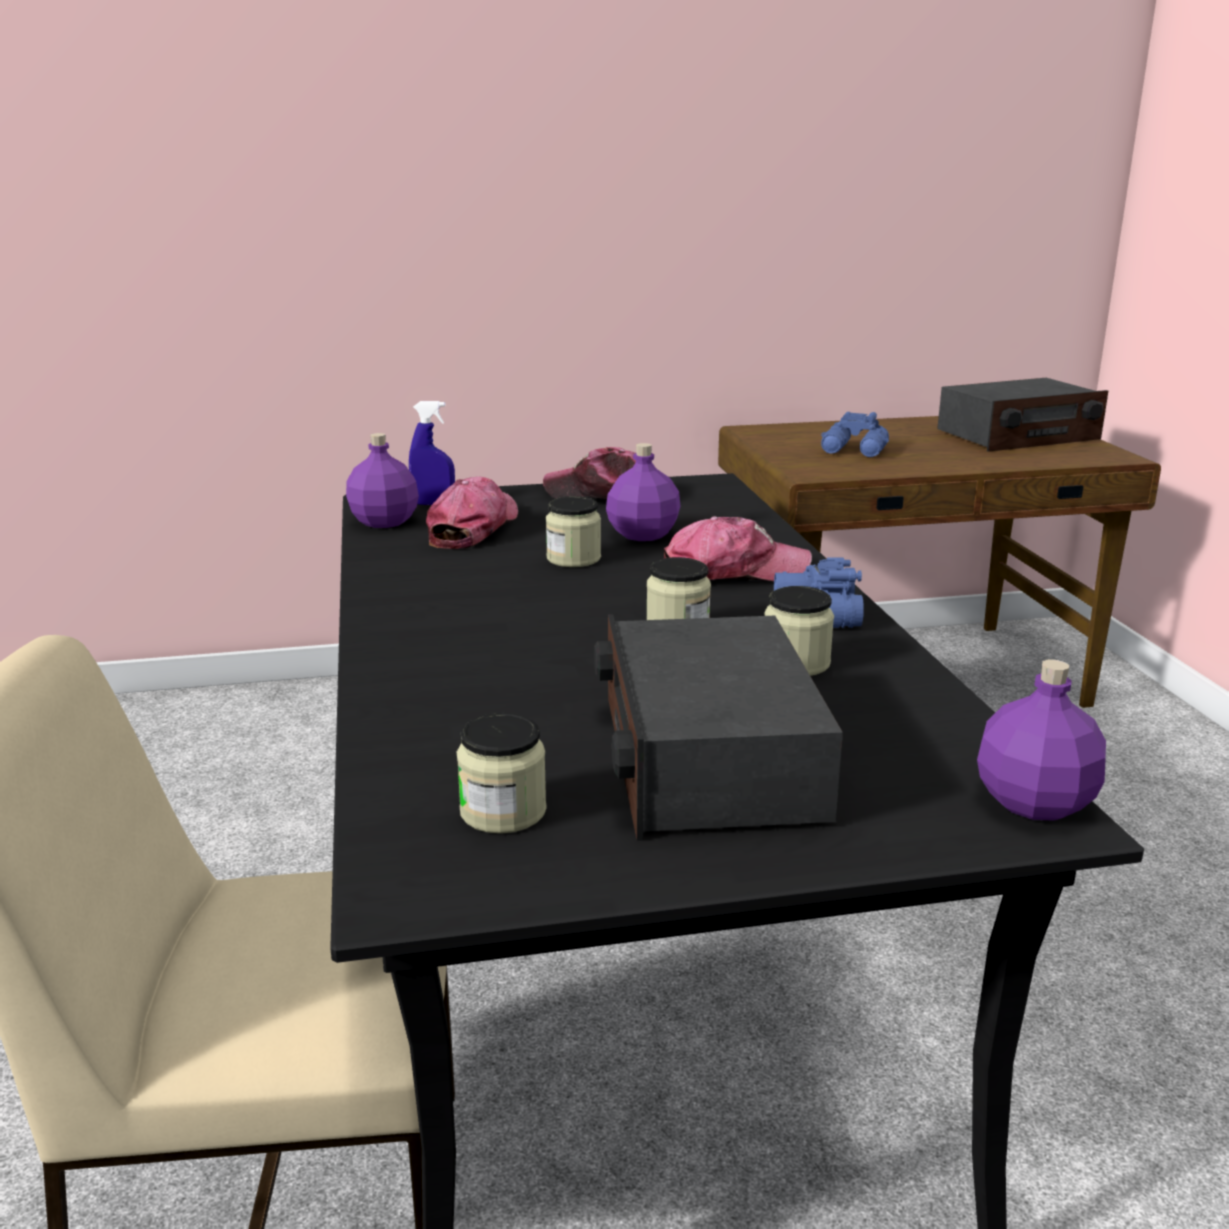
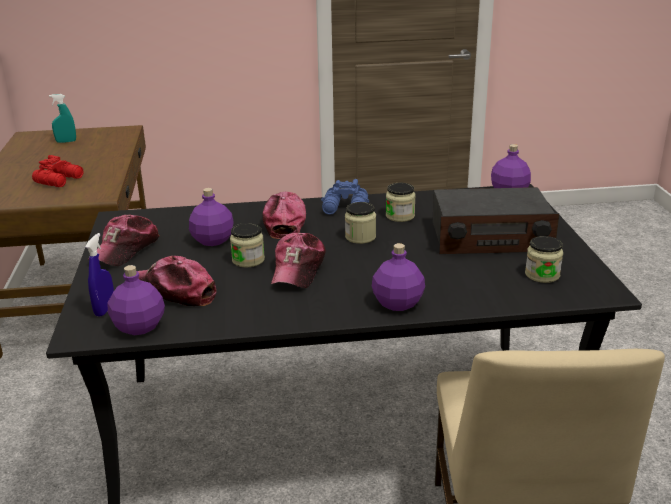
camera: 85 degrees left, 5 degrees up
(403, 662) = (398, 304): none -> purple bottle
(539, 590) = (298, 270): none -> cap
(855, 451) = (60, 180): blue binoculars -> red binoculars
(1018, 435) = (66, 141): radio -> turquoise spray bottle

